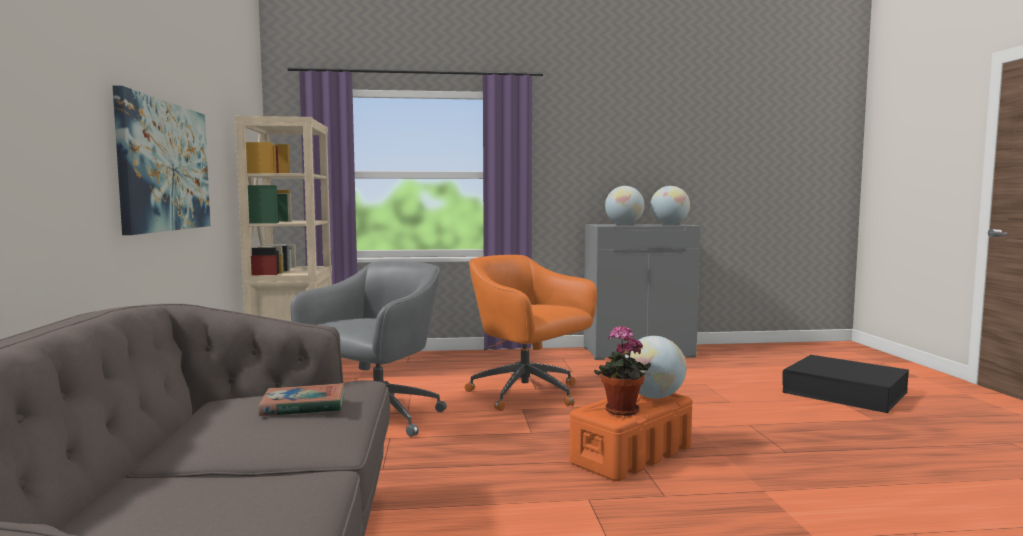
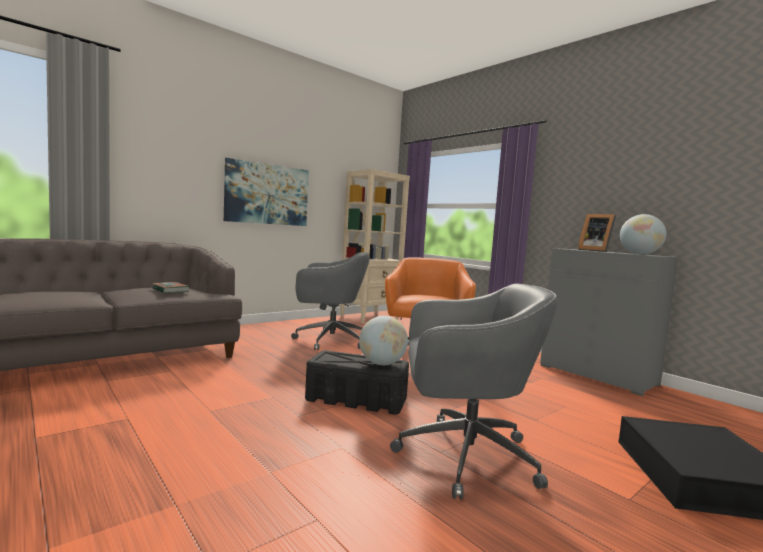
camera: 55 degrees right, 0 degrees up
(621, 412) = (335, 359): potted plant -> none
(624, 224) = (594, 250): globe -> picture frame
(632, 454) = (357, 399): orange storage box -> black storage box
(796, 447) = (462, 456): none -> grey office chair

